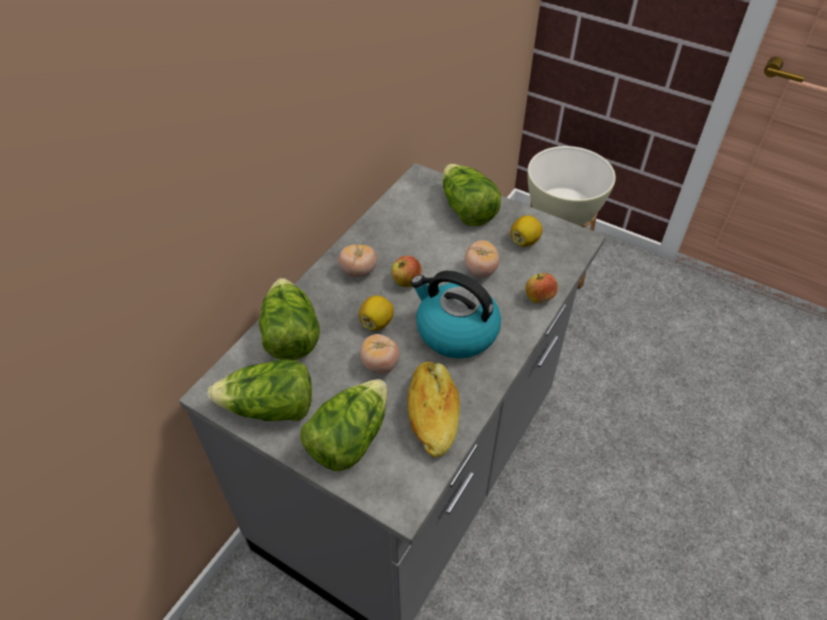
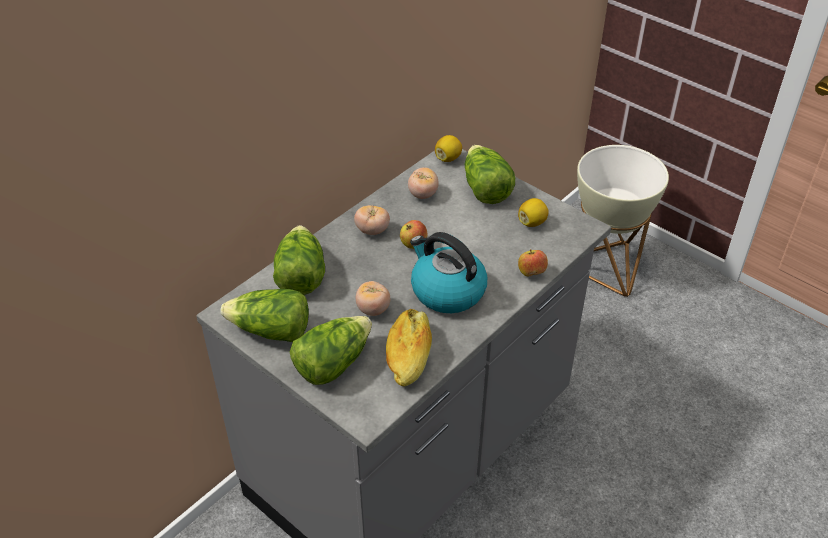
camera: 10 degrees right, 5 degrees down
(377, 322) = (378, 275): lemon -> lemon (448, 158)
(480, 270) = (484, 243): tomato -> tomato (423, 194)

